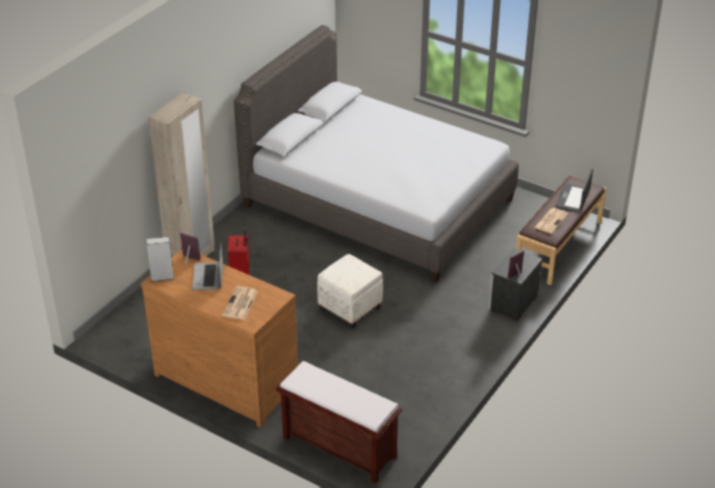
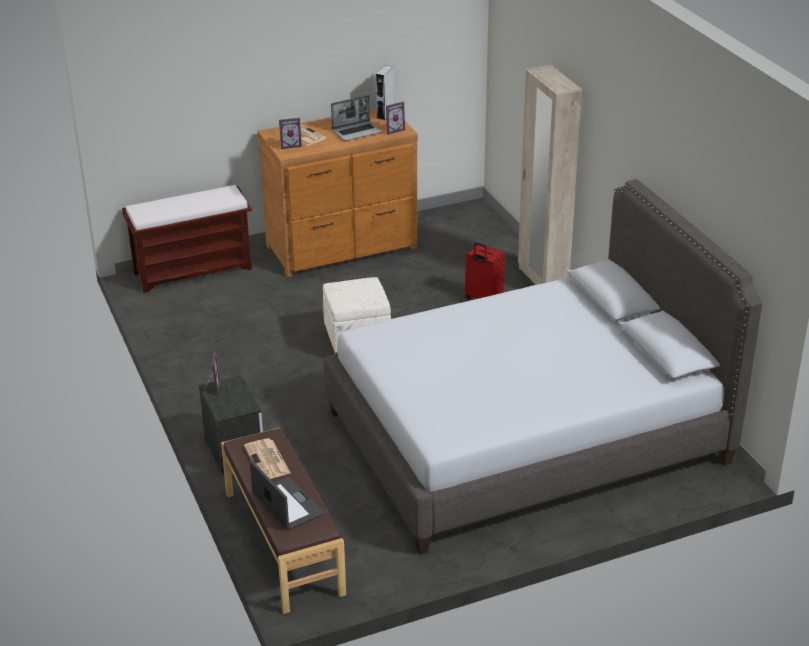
camera: 125 degrees right, 5 degrees down
(208, 277) = (357, 132): laptop -> laptop turned 120 degrees clockwise
(265, 301) = (290, 145): none -> picture frame

